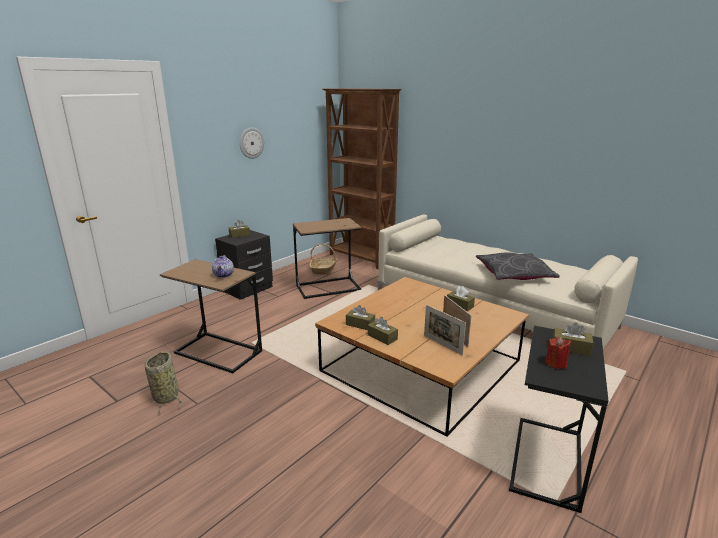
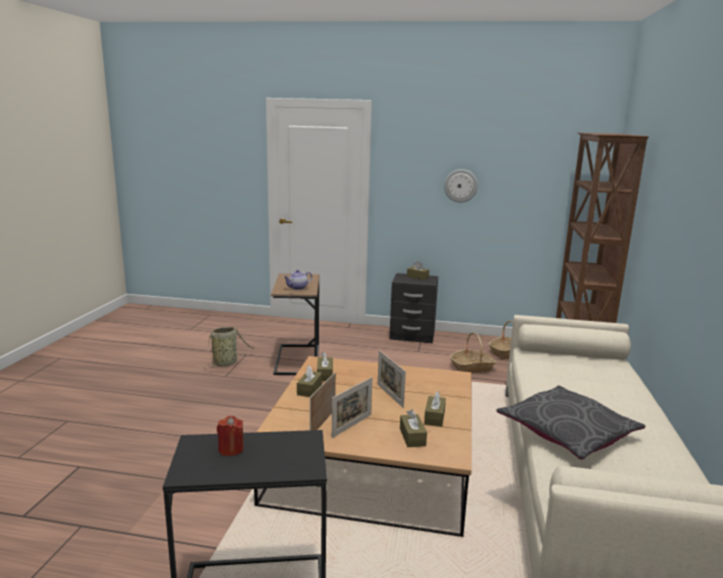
camera: 60 degrees right, 5 degrees down
(328, 287) = (472, 367): brown side table -> basket
(418, 310) = (390, 395): none -> picture frame
(570, 348) = (276, 457): brown tissue box -> brown tissue box (412, 437)

